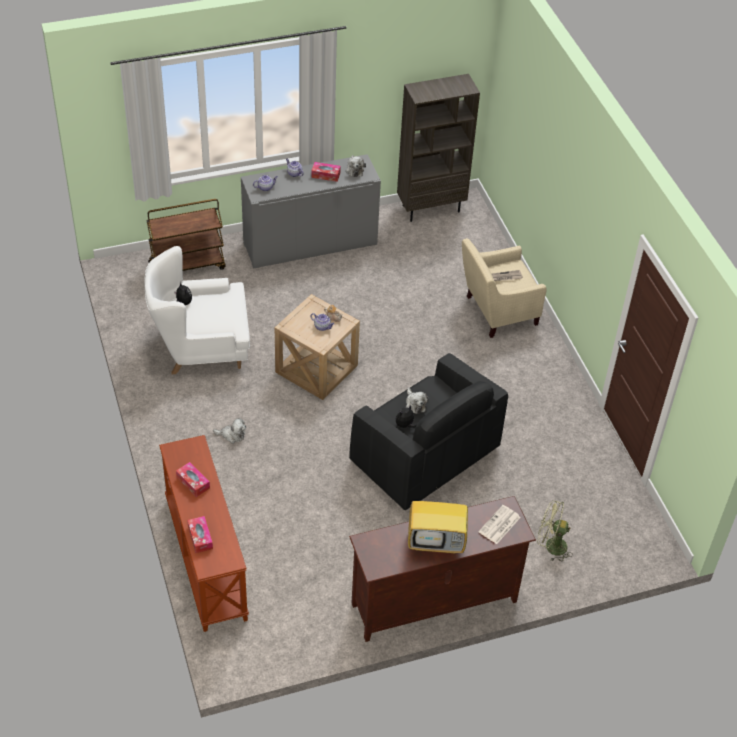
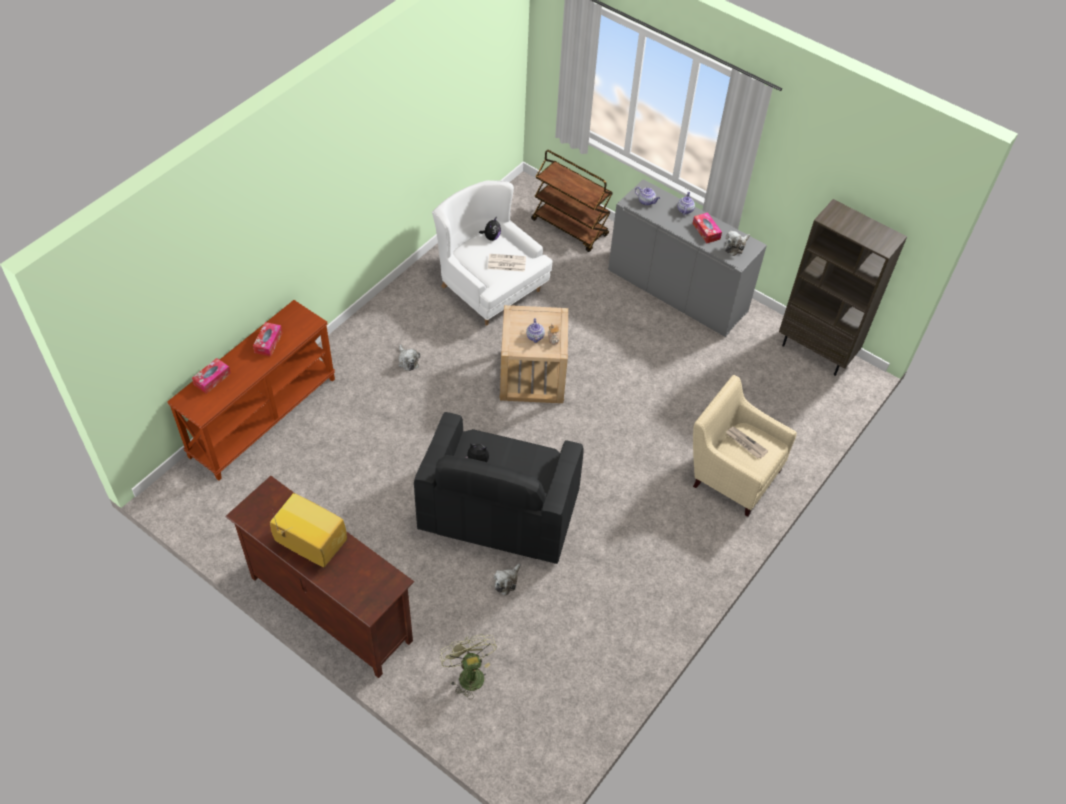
camera: 55 degrees right, 5 degrees up
(415, 404) = (510, 456): plush toy -> plush toy (507, 582)
(437, 541) = (310, 546): television -> television turned 150 degrees clockwise
(499, 525) = (365, 587): newspaper -> newspaper (506, 263)

